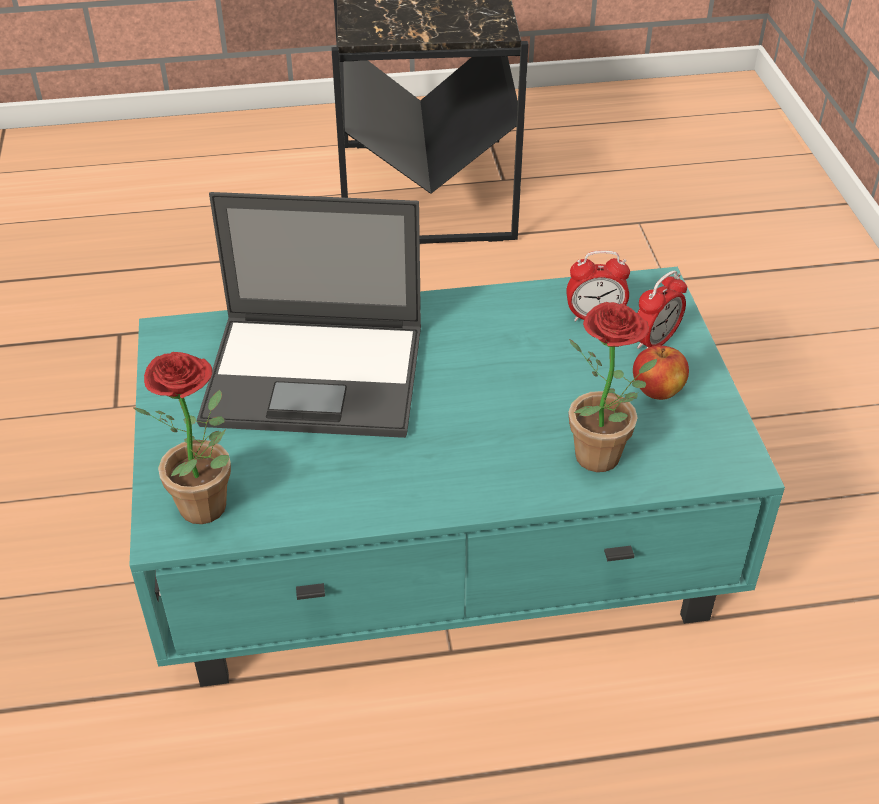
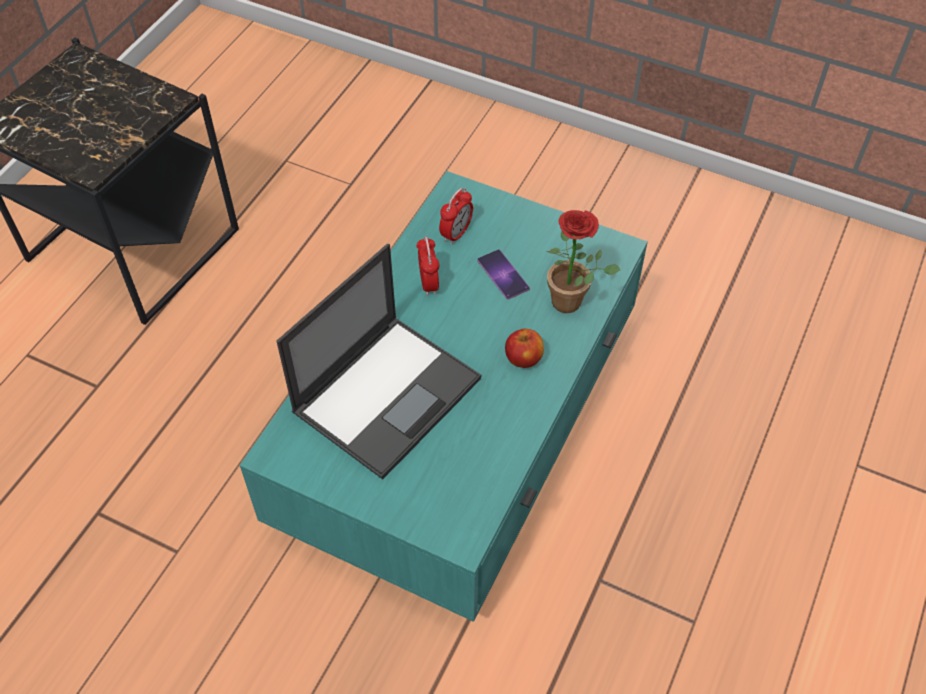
camera: 55 degrees left, 10 degrees up
(211, 511) = (463, 508): potted plant -> none
(578, 382) = (503, 274): none -> phone
(655, 341) = (500, 221): alarm clock -> alarm clock (429, 283)
(657, 391) = (539, 245): apple -> apple (523, 359)

